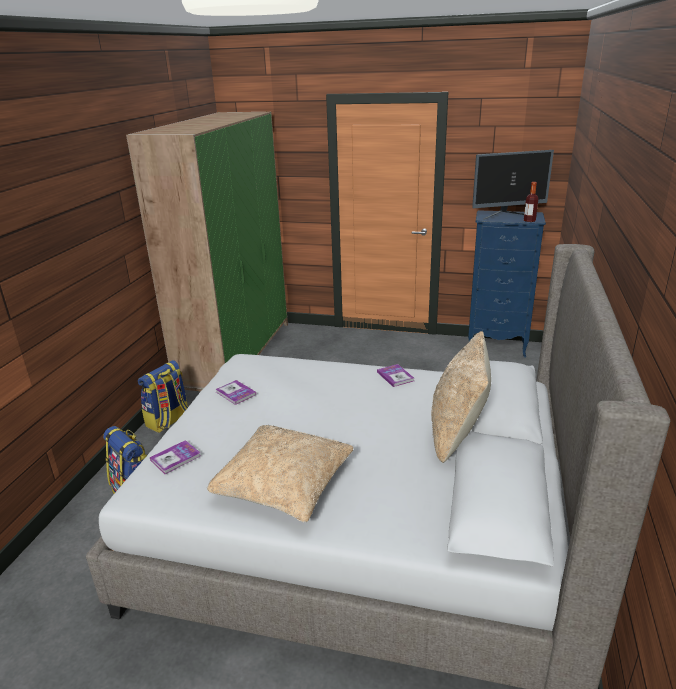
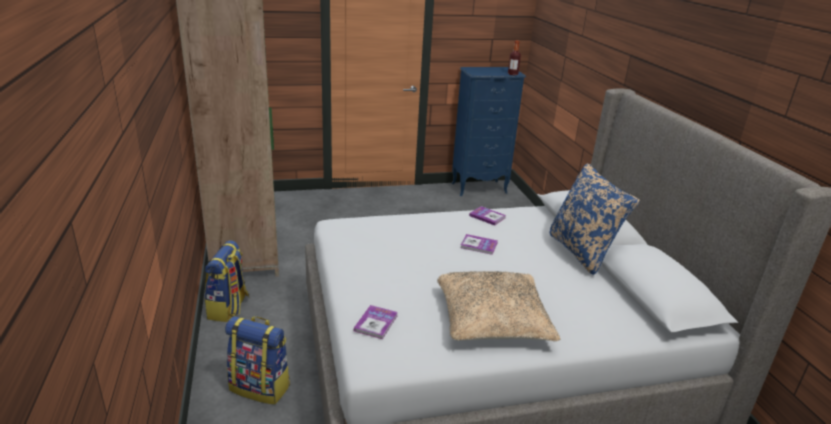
camera: 30 degrees left, 0 degrees up
(236, 393) = (367, 255): book -> book (478, 245)
(457, 437) = (581, 254): beige pillow -> blue pillow
(507, 215) = (490, 70): monitor -> none

